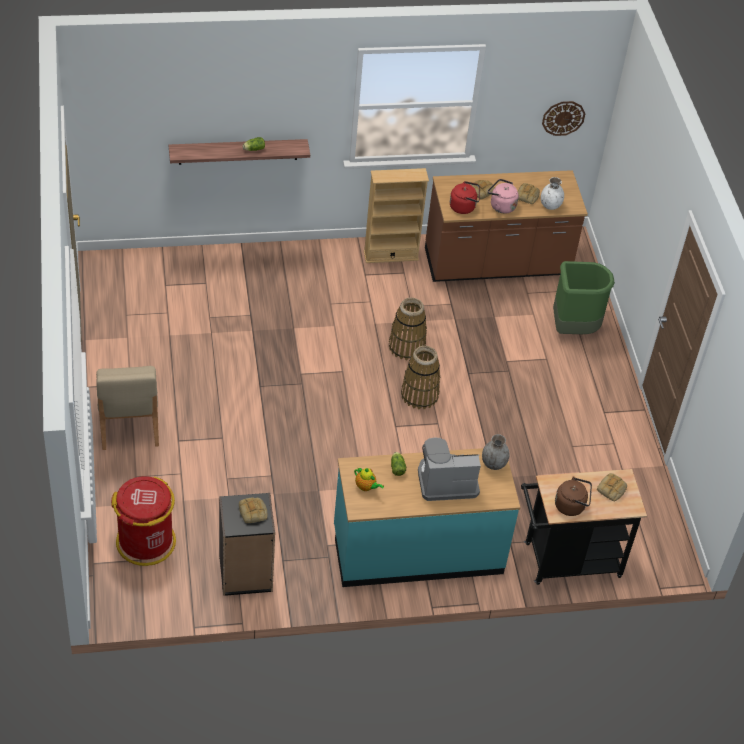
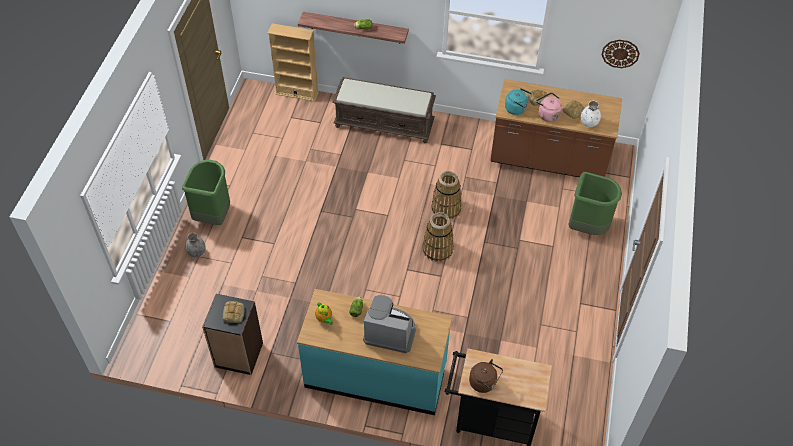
camera: 25 degrees right, 5 degrees up
(128, 425) = (213, 216): beige chair -> green trash can
(146, 542) = (181, 309): red trash can -> none
(286, 267) = (385, 124): none -> brown bench
(390, 255) = (468, 133): beige bookcase -> beige bookcase (297, 93)
(464, 207) = (517, 109): red kettle -> turquoise kettle
(493, 464) = (435, 328): grey vase -> grey vase (196, 252)
(611, 489) = (525, 378): bread -> none

